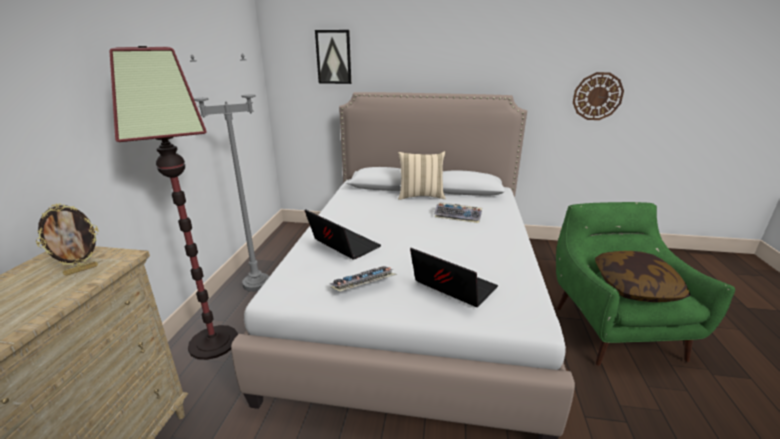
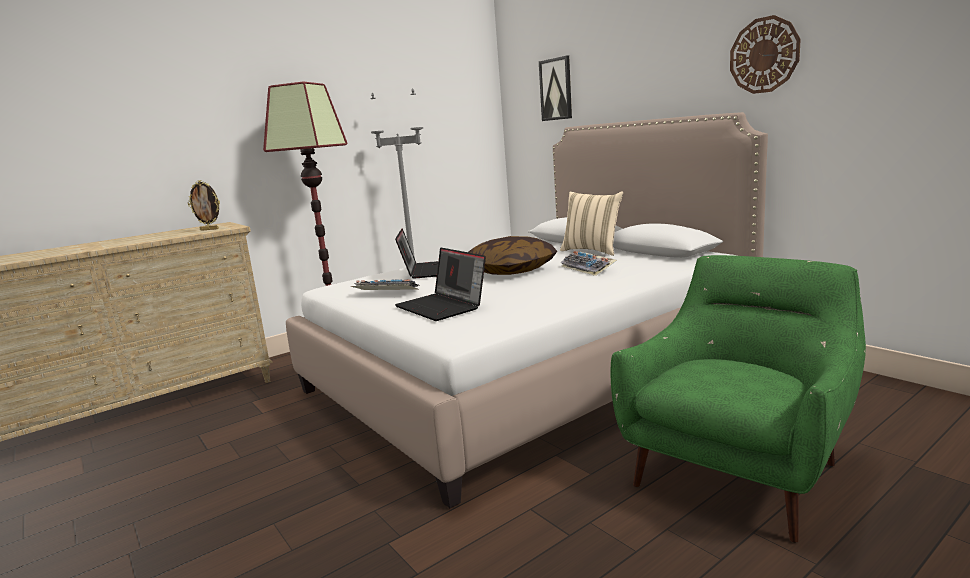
camera: 45 degrees right, 10 degrees down
(451, 287) = (443, 307): laptop -> laptop turned 150 degrees clockwise
(597, 96) = (899, 101): wall clock -> wall clock (764, 55)
(635, 288) = (706, 377): pillow -> pillow (511, 270)

